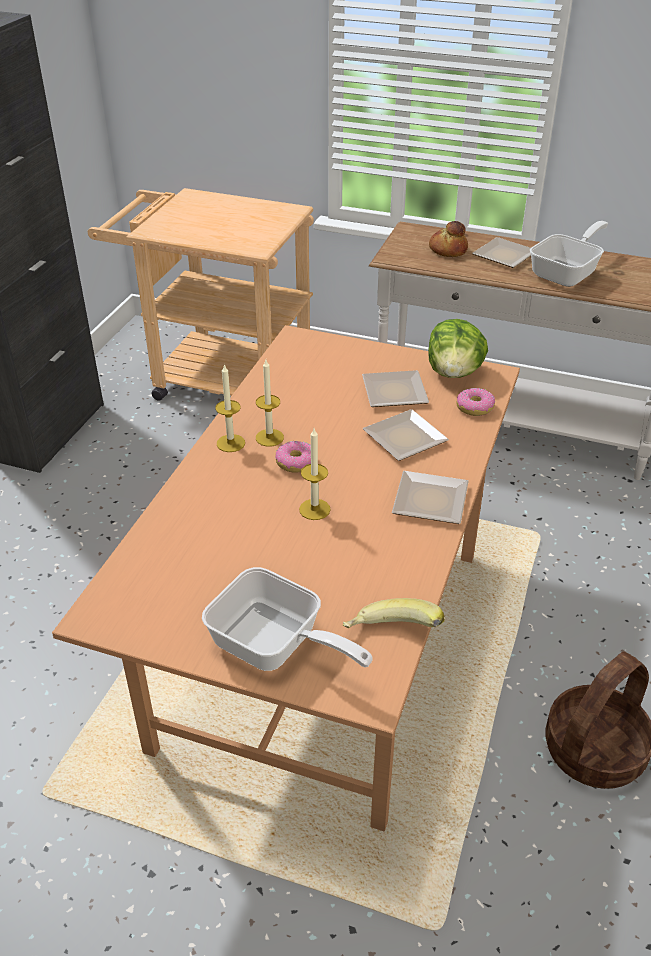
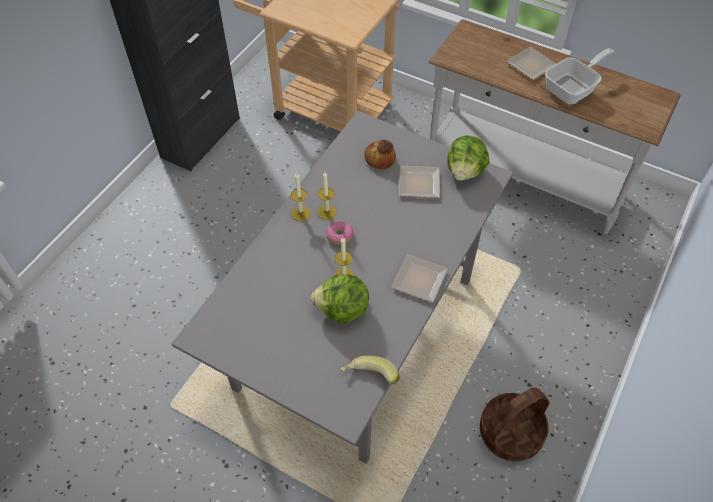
camera: 10 degrees right, 15 degrees up
(275, 647) = (298, 375): frying pan -> none
(324, 552) = (342, 310): none -> lettuce
(326, 649) = (357, 335): brown dining table -> grey dining table
(404, 440) = (415, 227): plate -> none
(447, 250) = (490, 54): bread -> bread (379, 158)
(475, 407) = (471, 205): donut -> none

